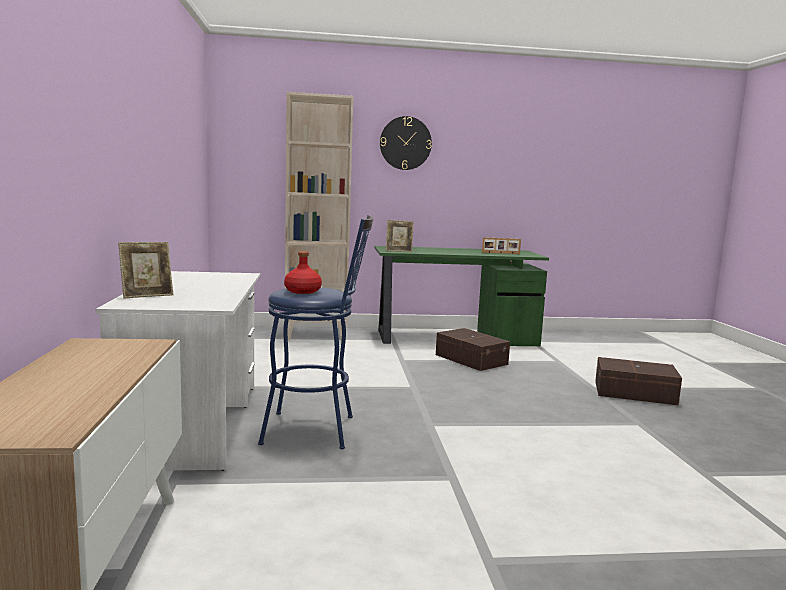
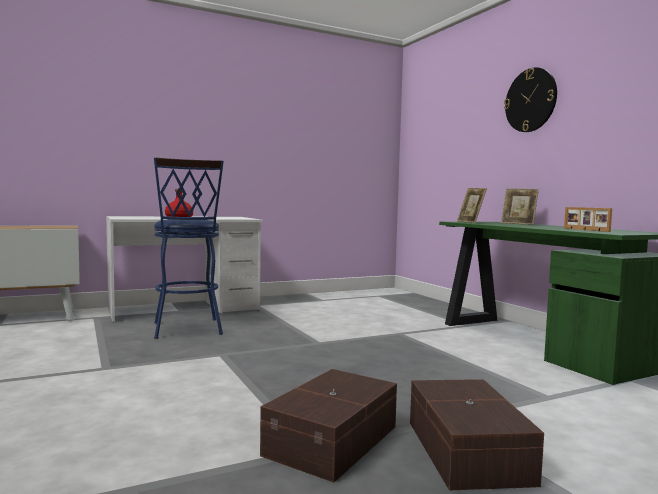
camera: 70 degrees right, 5 degrees down
(147, 295) = (148, 216): picture frame -> picture frame (518, 224)
(316, 334) = (429, 306): beige bookcase -> none
(471, 359) = (457, 355): brown storage box -> brown storage box (334, 440)

